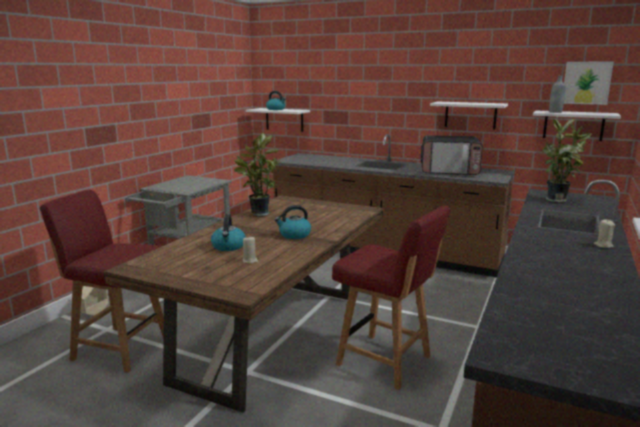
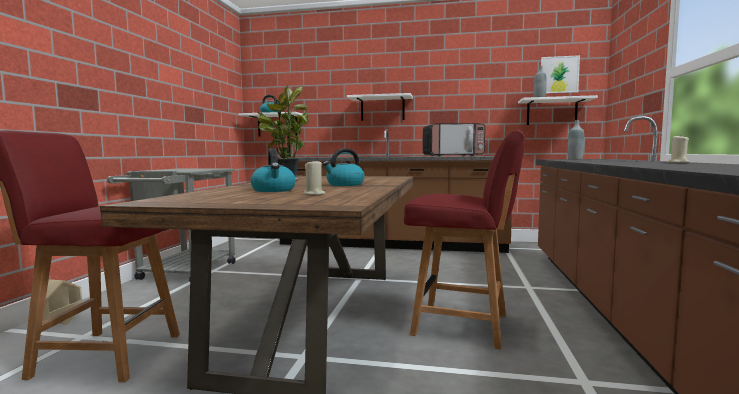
camera: 15 degrees left, 10 degrees down
(470, 115) = (461, 109): white shelf -> white shelf (382, 109)
(558, 200) = (575, 159): potted plant -> grey bottle

